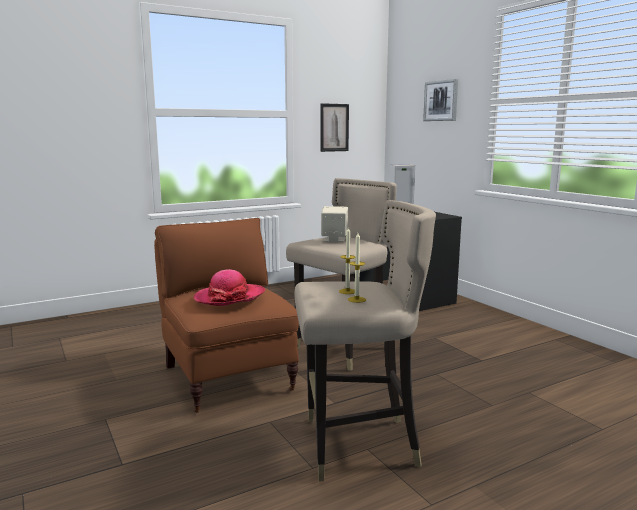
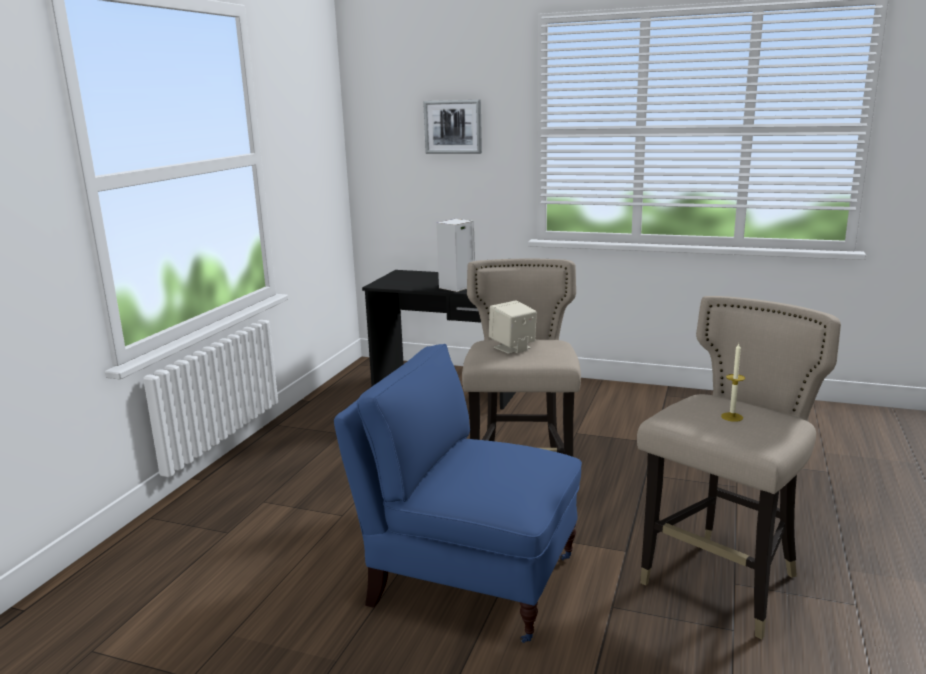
camera: 40 degrees left, 5 degrees up
(228, 376) = (468, 579): brown armchair -> blue armchair
(230, 297) = (506, 468): hat -> none
(334, 127) = (302, 171): picture -> none
(356, 299) = (765, 424): candle -> none

